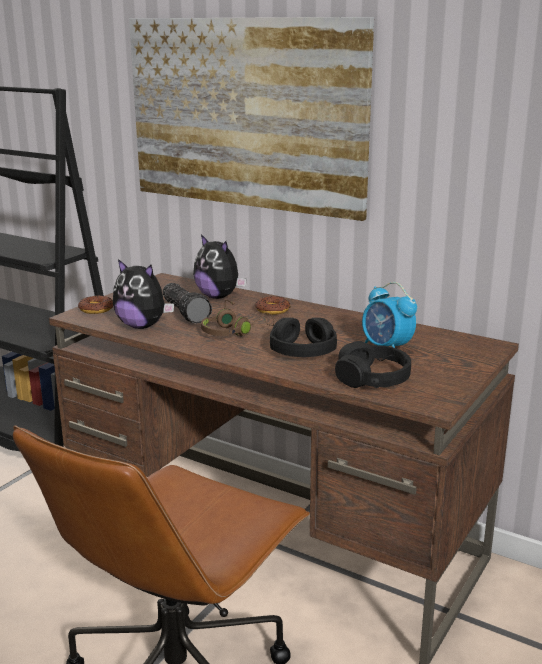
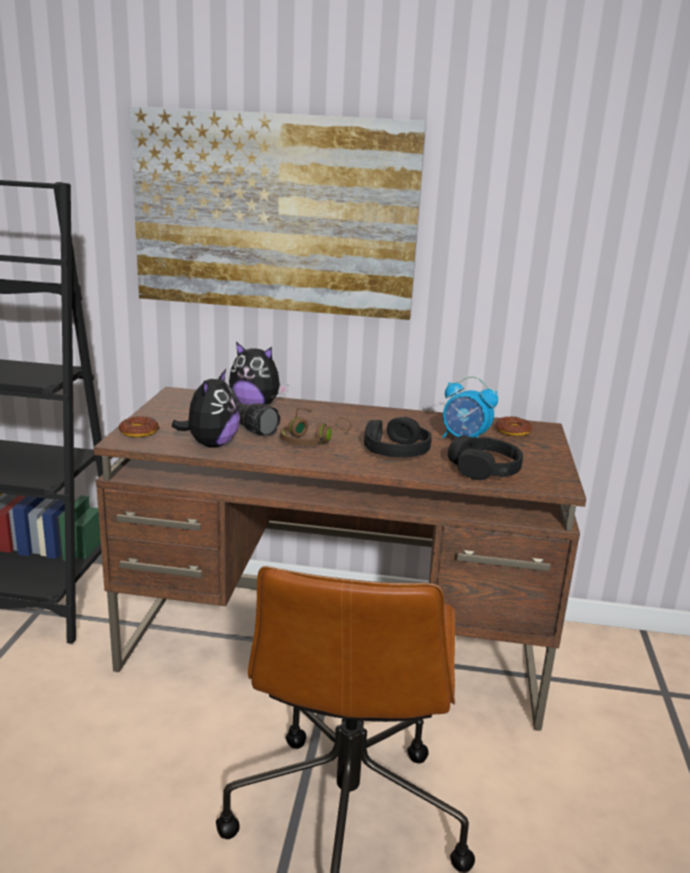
camera: 25 degrees left, 0 degrees up
(142, 326) = (211, 444): plush toy -> plush toy turned 75 degrees counterclockwise
(272, 310) = (323, 414): donut -> donut (513, 431)

